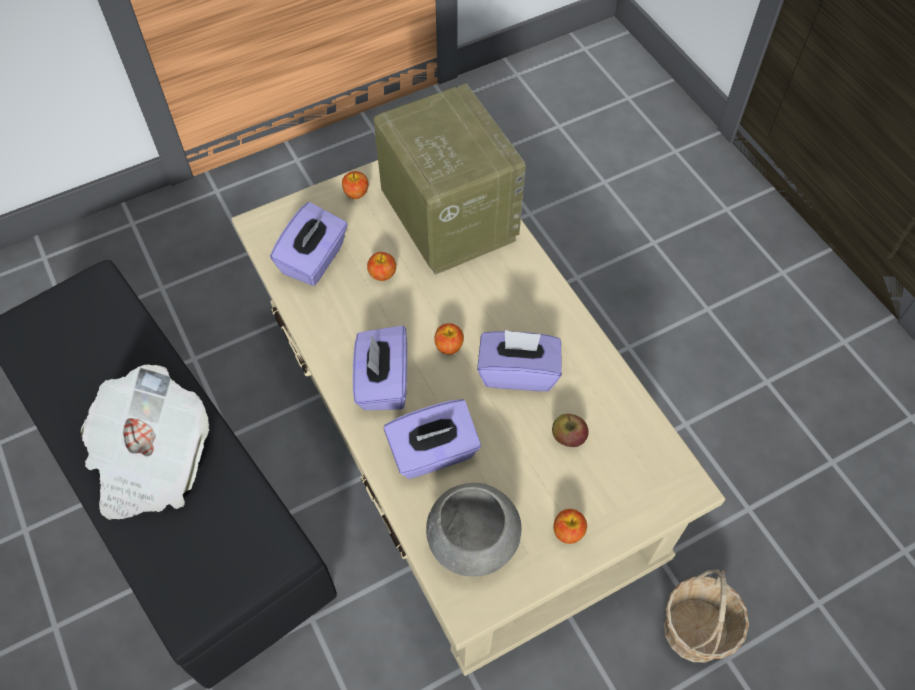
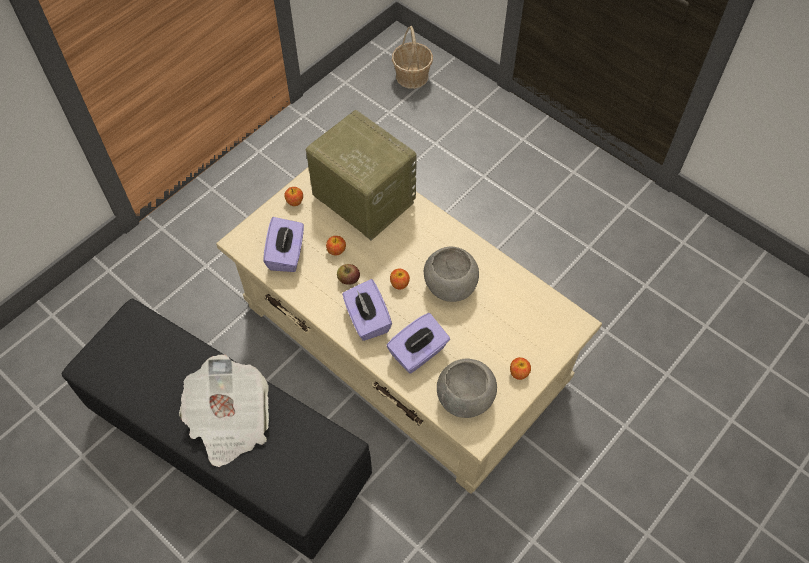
camera: 20 degrees left, 0 degrees up
(518, 372) = (449, 286): purple tissue box -> grey bowl
(568, 437) = (496, 317): apple -> apple (348, 279)
(696, 629) = (601, 415): basket -> basket (412, 76)

